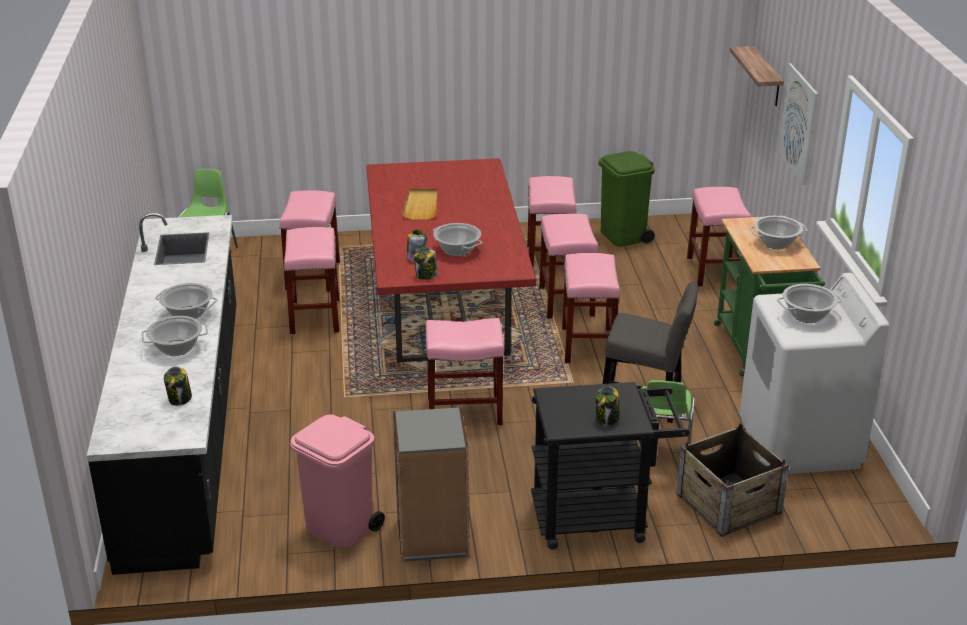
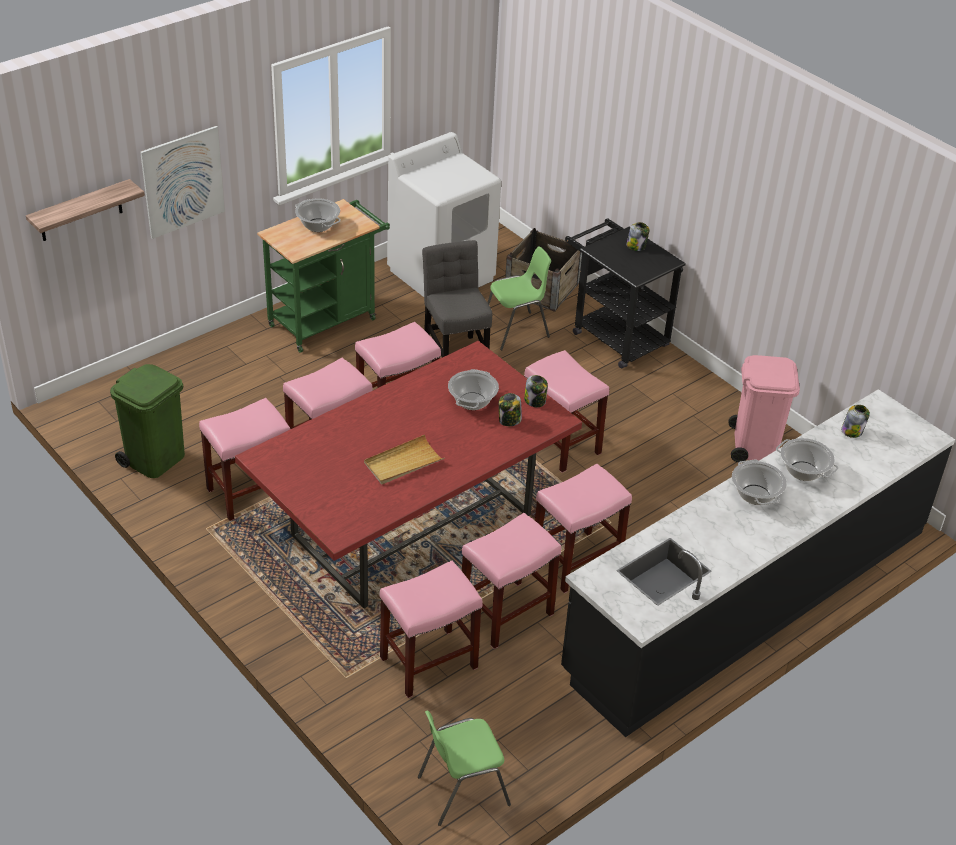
camera: 125 degrees left, 10 degrees up
(432, 538) = (714, 399): grey bookcase -> none
(713, 271) = (194, 379): pink stool -> pink stool (575, 562)
(807, 315) = (449, 177): cooking pot -> none

